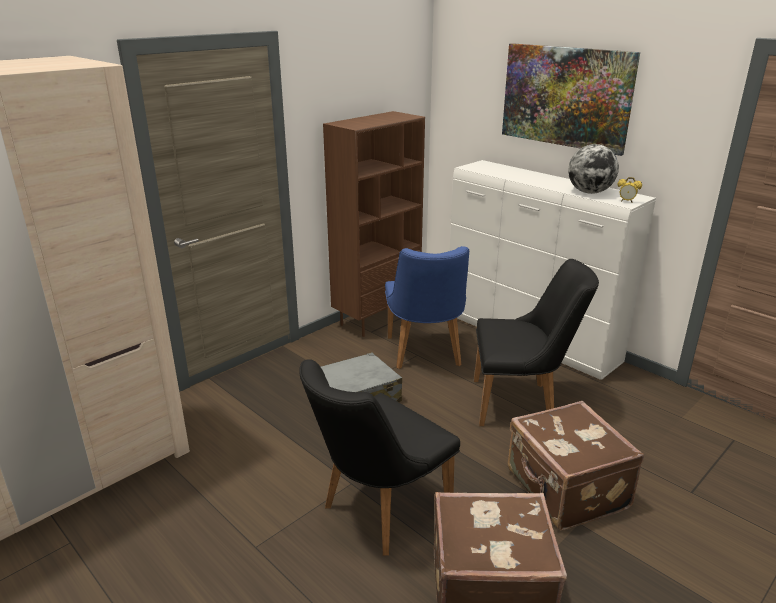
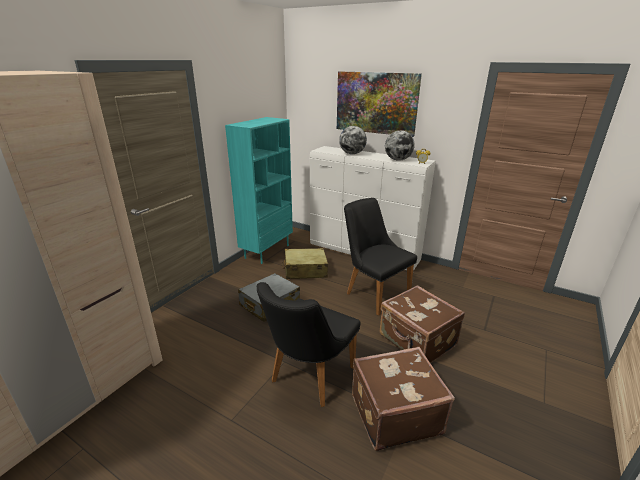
camera: 15 degrees left, 0 degrees up
(376, 318) = (267, 251): brown bookcase -> turquoise bookcase
(425, 355) = (305, 270): blue chair -> beige suitcase
(519, 176) = (352, 154): none -> globe
(522, 403) = (373, 292): black chair -> black chair turned 120 degrees counterclockwise

